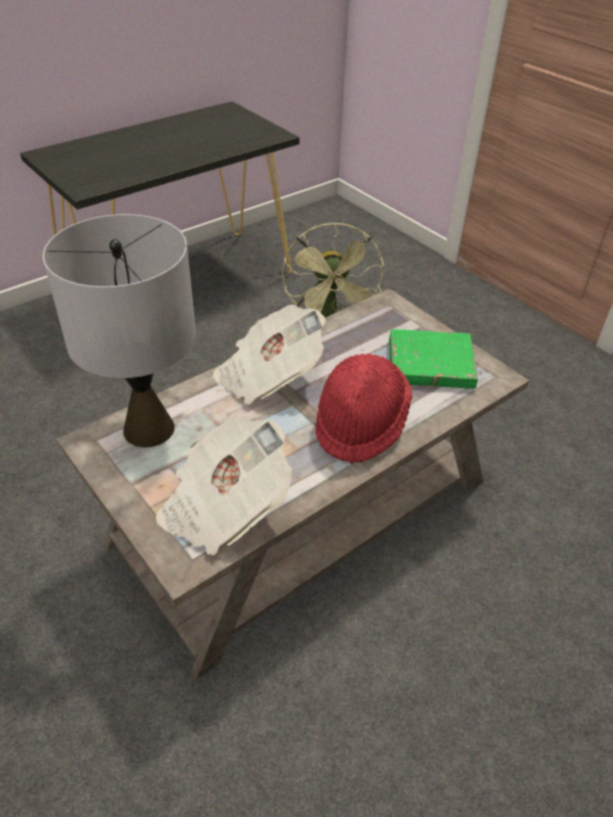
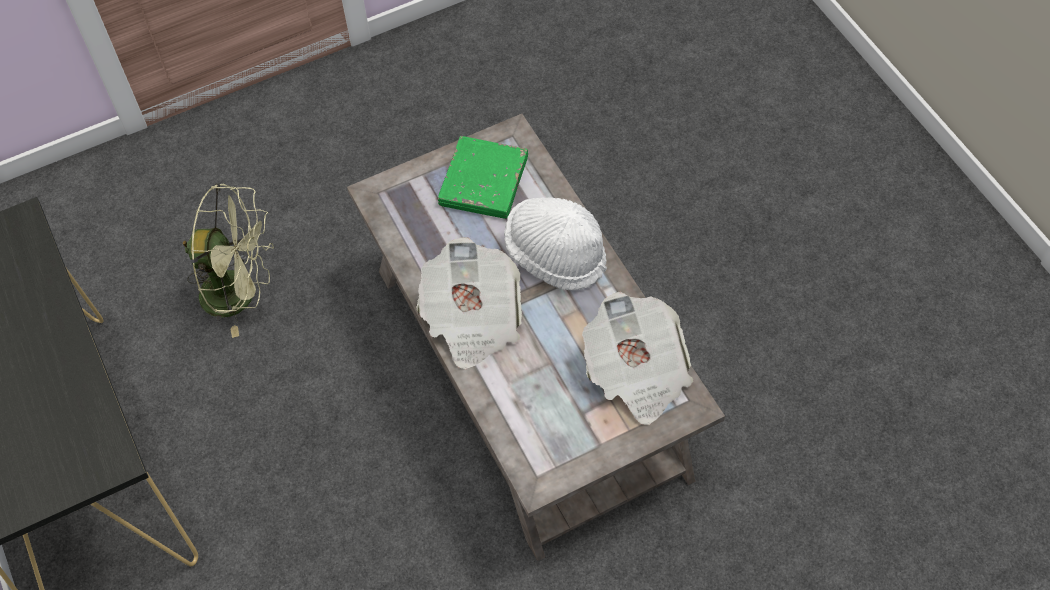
camera: 75 degrees left, 15 degrees up
(149, 429) = (530, 429): grey table lamp -> none
(360, 424) = (555, 255): red hat -> white hat

